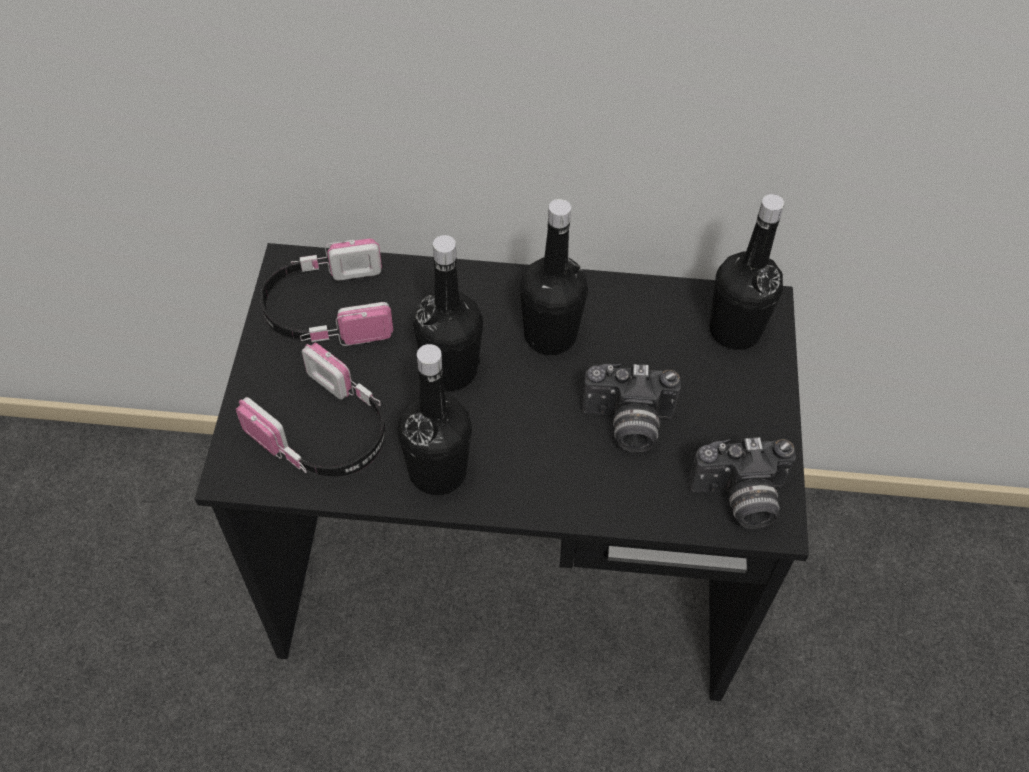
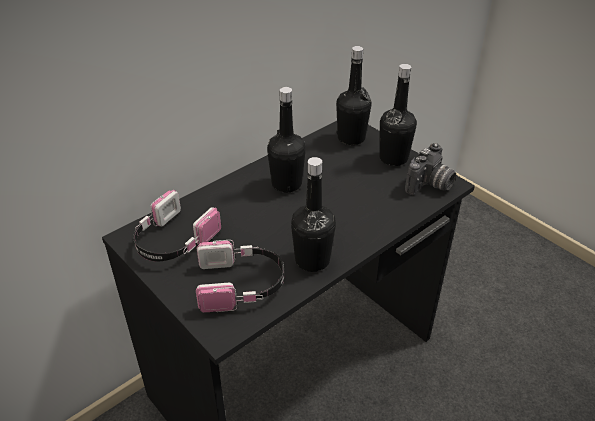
camera: 45 degrees left, 15 degrees down
(450, 370) = (263, 223): black bottle -> black bottle (393, 158)
(627, 425) = (359, 191): camera -> none

